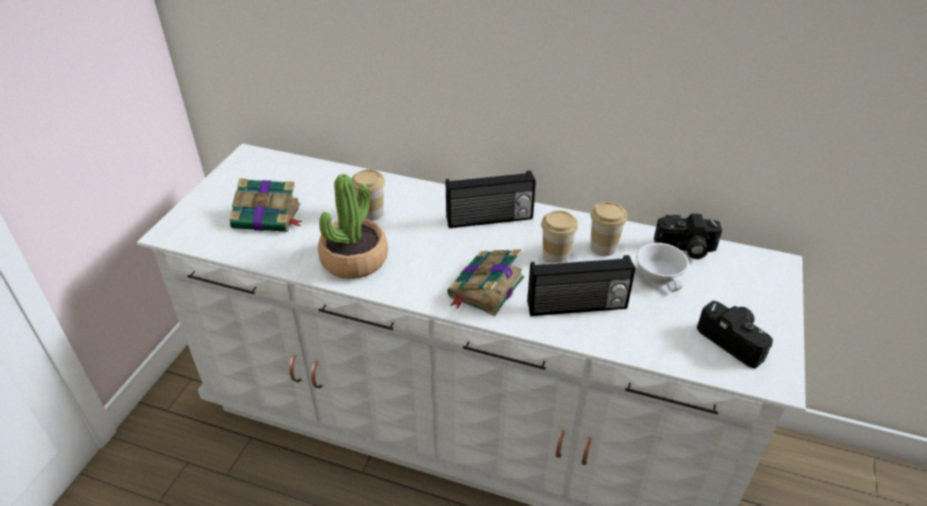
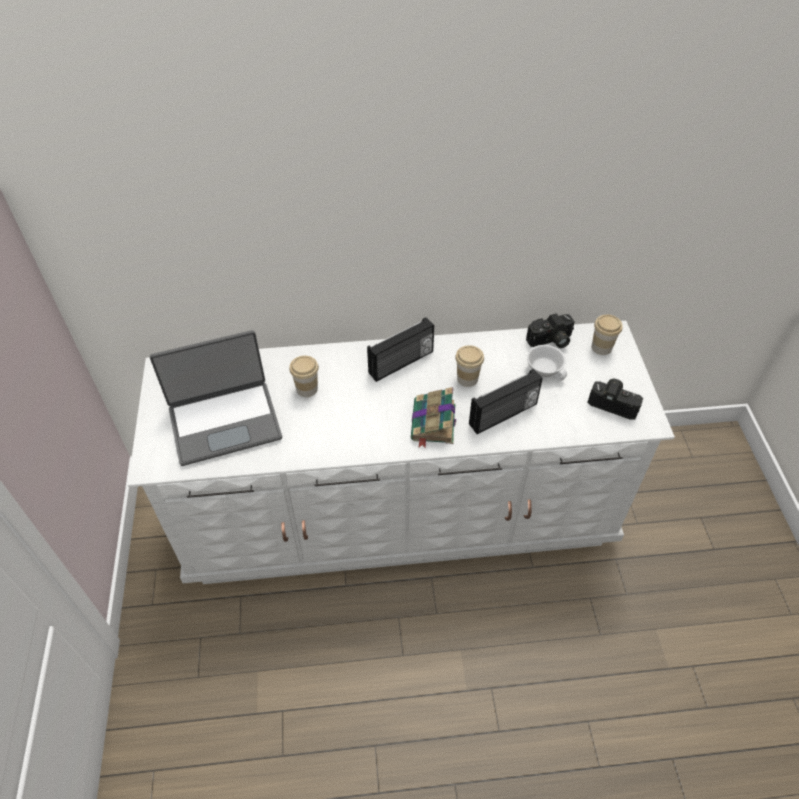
camera: 25 degrees left, 10 degrees up
(268, 217) = (225, 422): book -> laptop
(354, 259) = (321, 435): potted plant -> none
(603, 247) = (495, 359): cup -> cup (601, 347)

